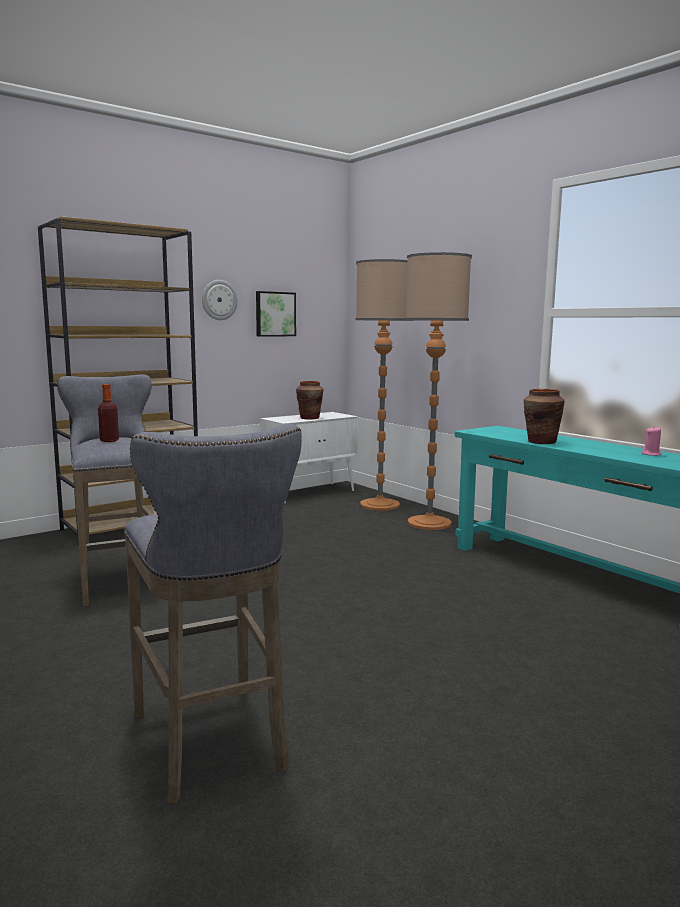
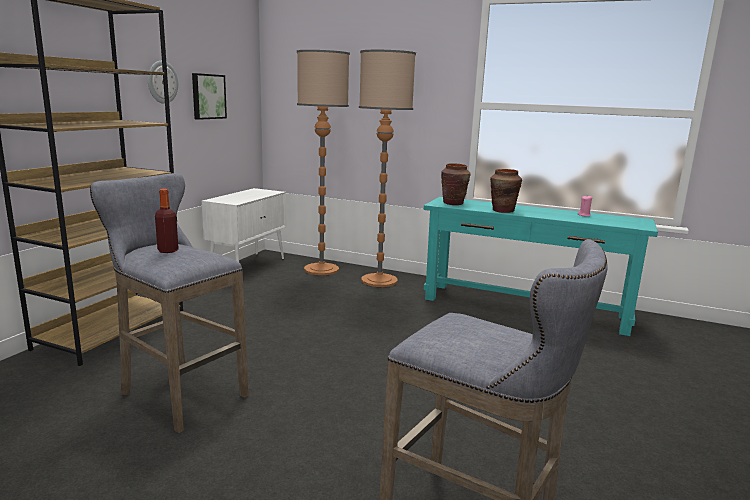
camera: 30 degrees left, 5 degrees up
(309, 418) = (249, 197): brown vase -> brown vase (453, 203)

